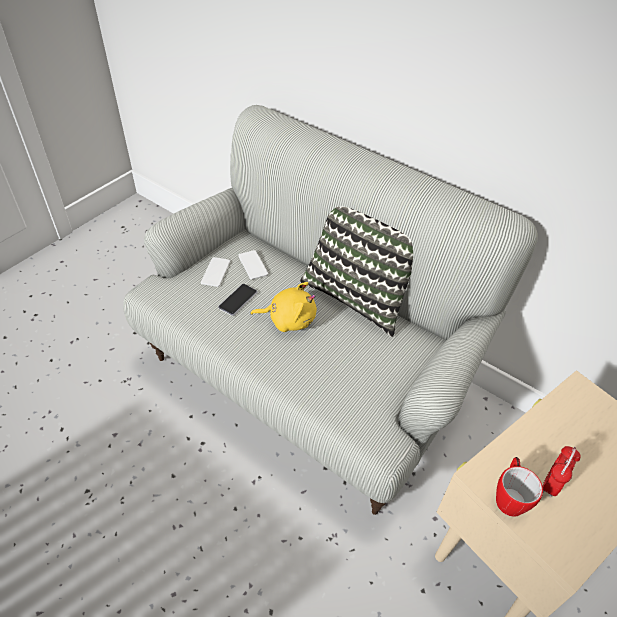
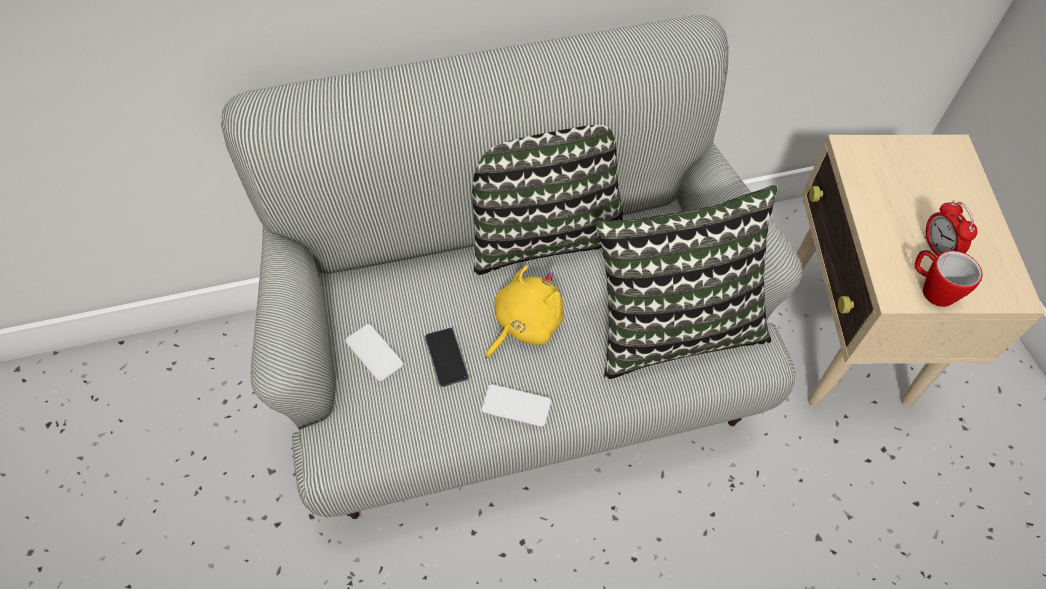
camera: 50 degrees left, 10 degrees up
(253, 265) = (400, 304): phone -> phone (516, 406)
(357, 388) = (673, 325): none -> pillow

